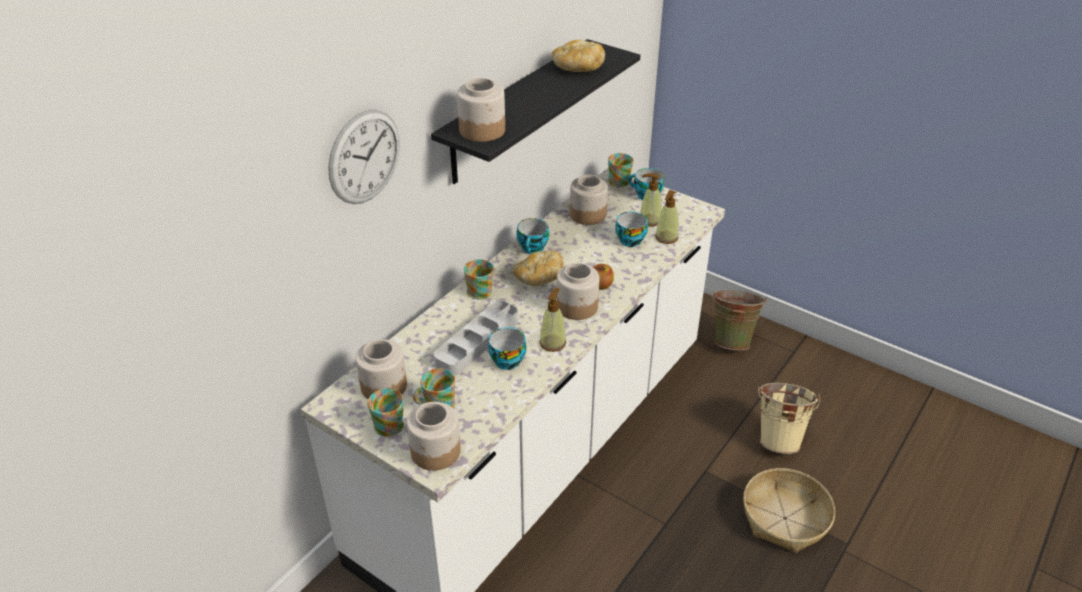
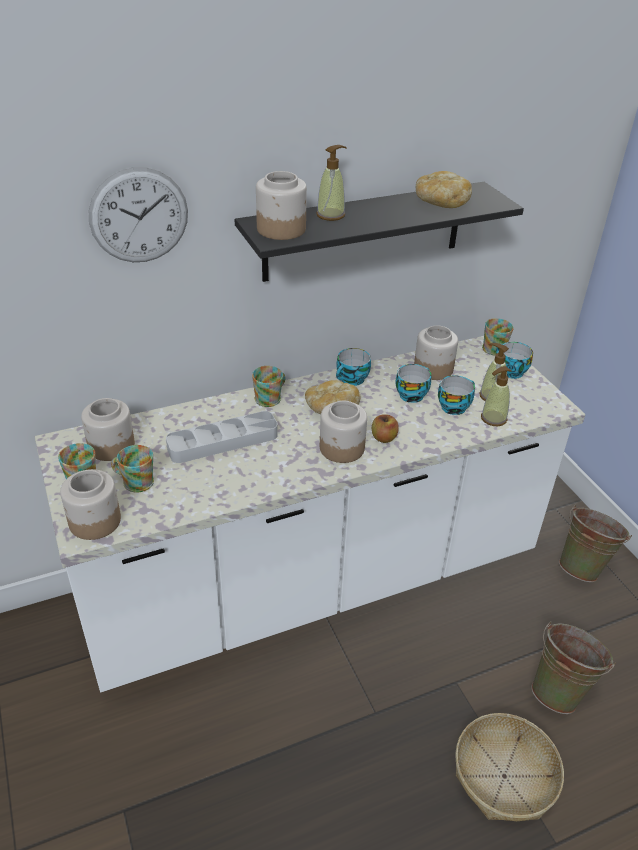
camera: 30 degrees right, 0 degrees up
(507, 359) = (233, 468): cup -> cup (411, 394)
(552, 343) = (287, 471): soap dispenser -> soap dispenser (331, 215)
(779, 438) = (561, 690): beige bucket -> green bucket

